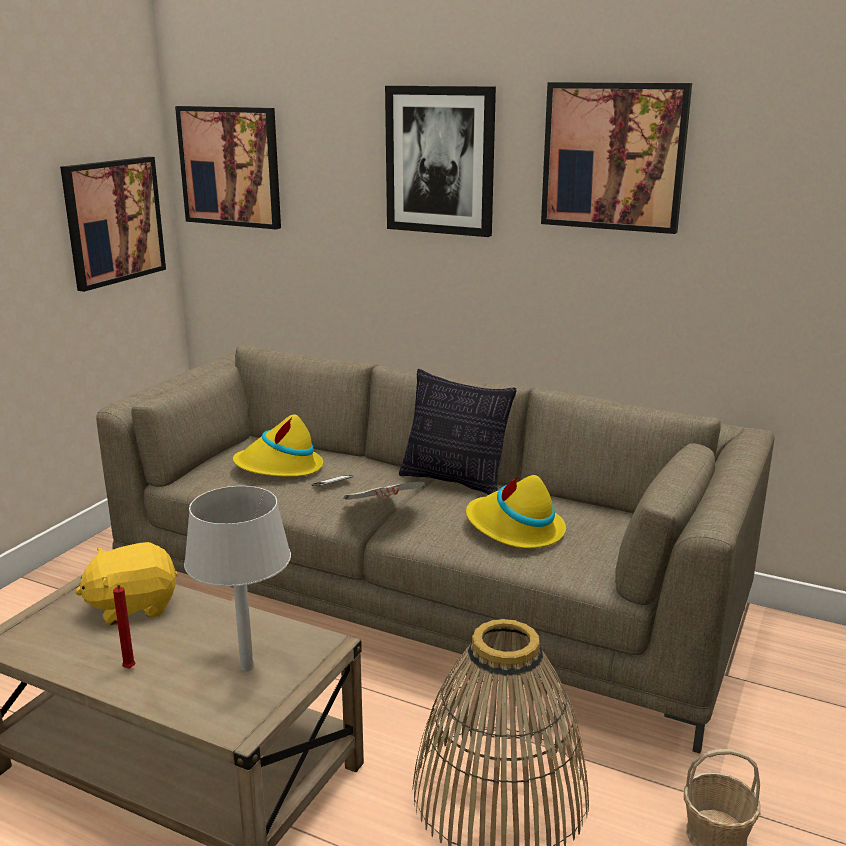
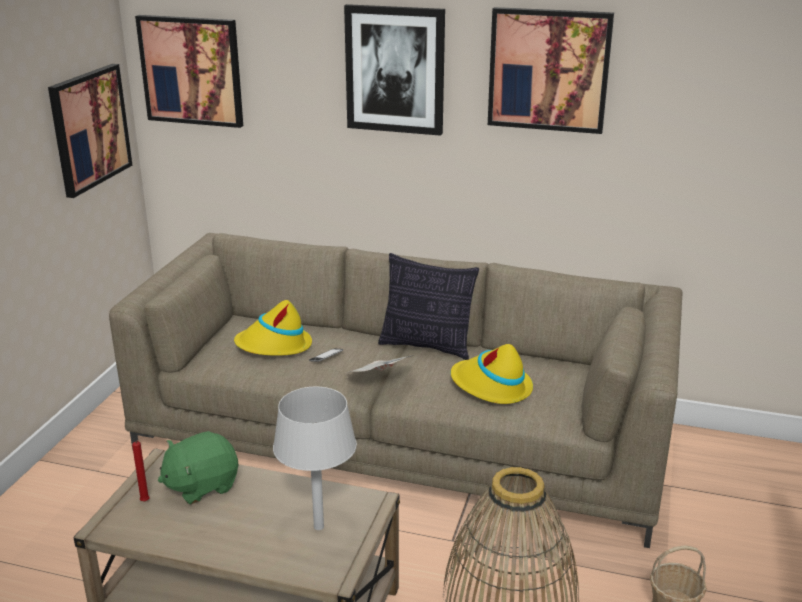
camera: 10 degrees left, 5 degrees up
(129, 669) = (224, 540): red candle -> red candle (145, 502)
(133, 606) = (201, 485): yellow plush toy -> green plush toy

